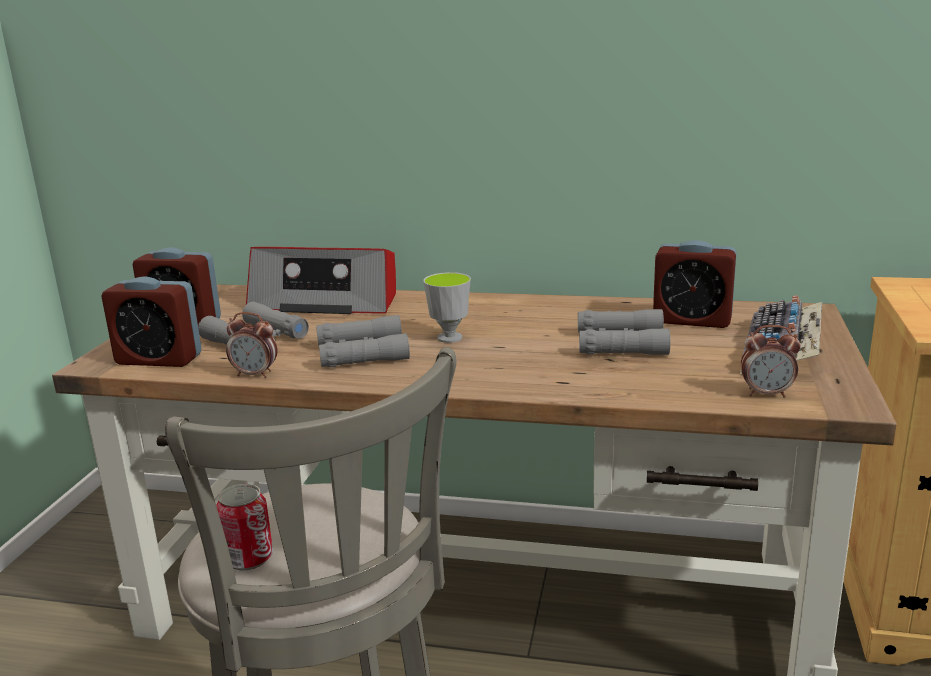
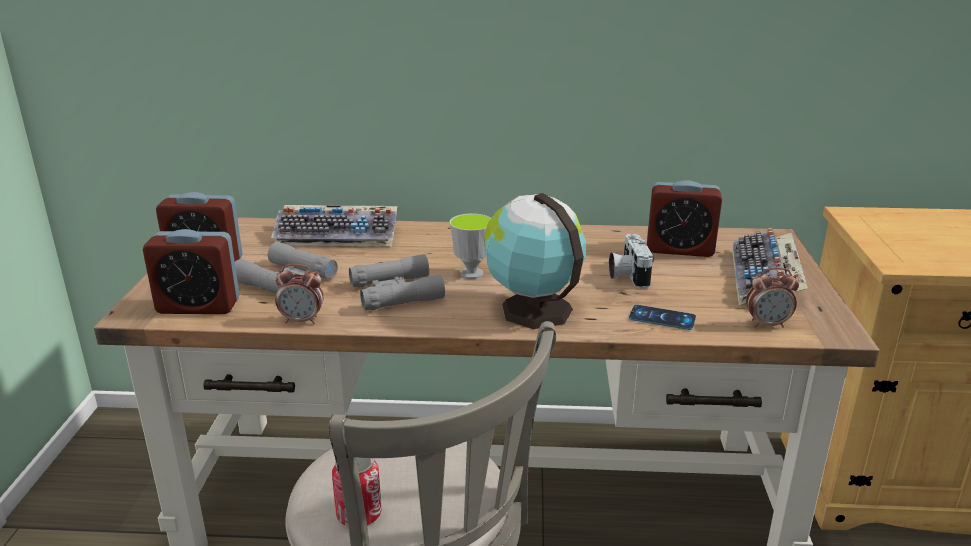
camera: 10 degrees left, 5 degrees up
(326, 301) = (339, 235): radio -> keyboard
(502, 372) = (533, 309): none -> globe
(621, 343) = (627, 275): grey binoculars -> camera
(644, 384) = (662, 318): none -> phone

